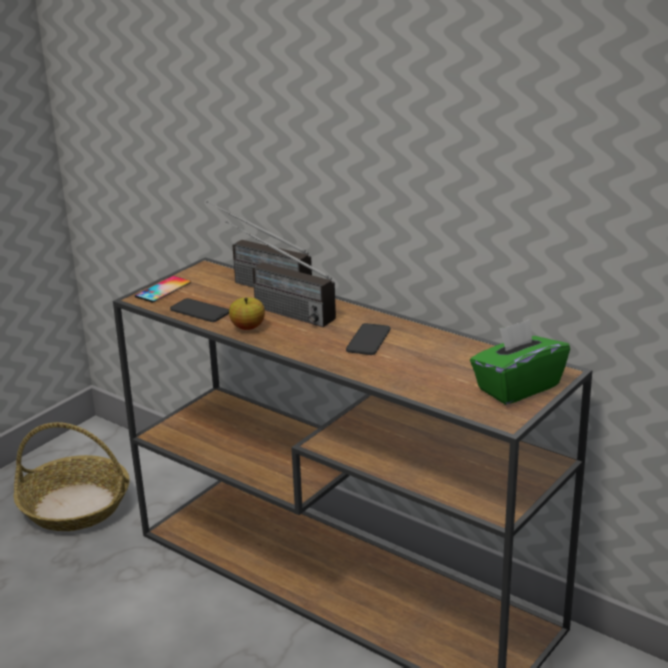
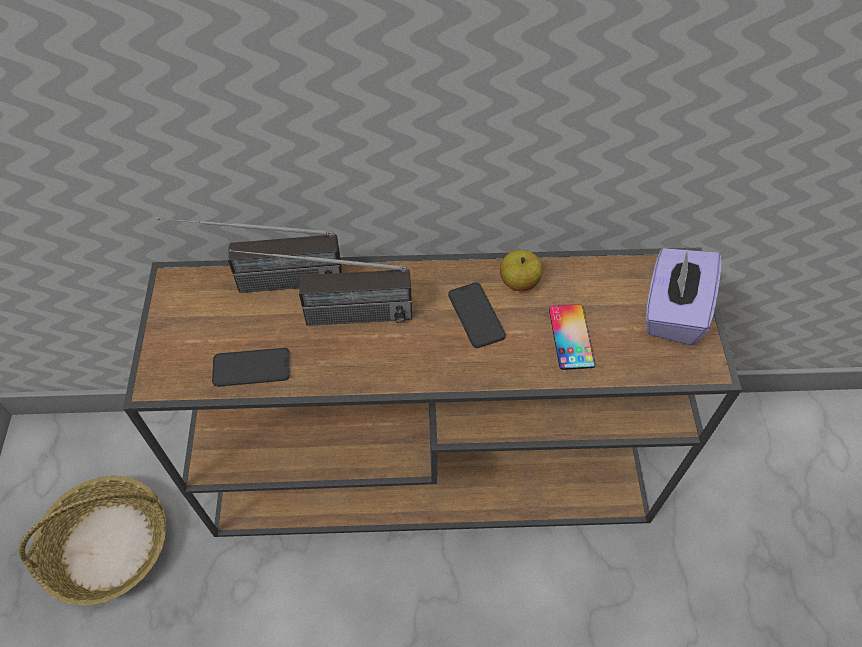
camera: 40 degrees left, 30 degrees up
(163, 290) = (166, 352): phone -> phone (571, 337)
(248, 327) = (336, 366): apple -> apple (519, 282)
(517, 387) = (672, 311): green tissue box -> purple tissue box

